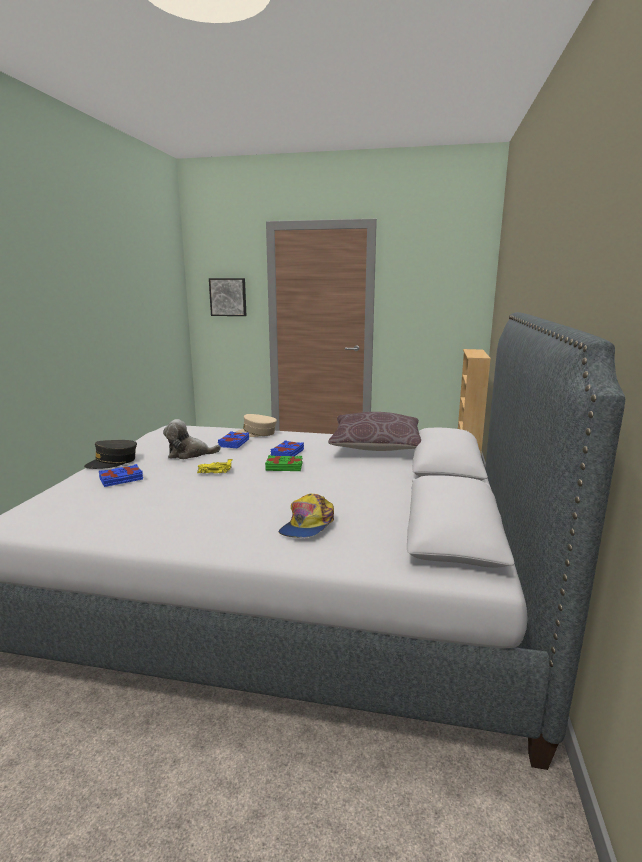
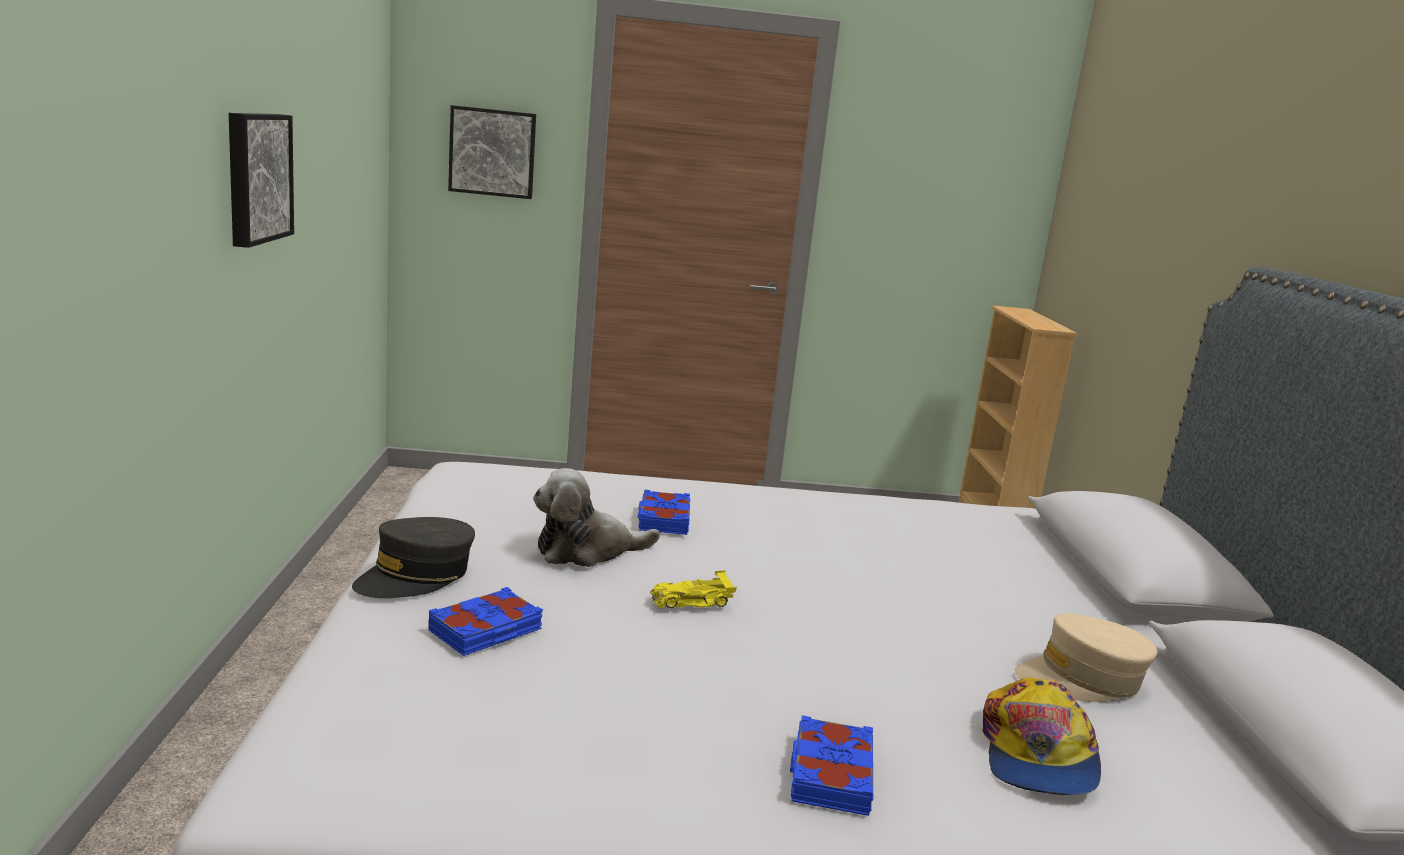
camera: 15 degrees left, 0 degrees up
(95, 313) = (256, 177): none -> picture
(256, 433) = (682, 490): beige cap -> beige cap (1082, 679)
(284, 467) = (833, 586): green book -> none
(287, 453) = (802, 547): blue book -> blue book (829, 774)
(376, 446) = (961, 527): brown pillow -> none

